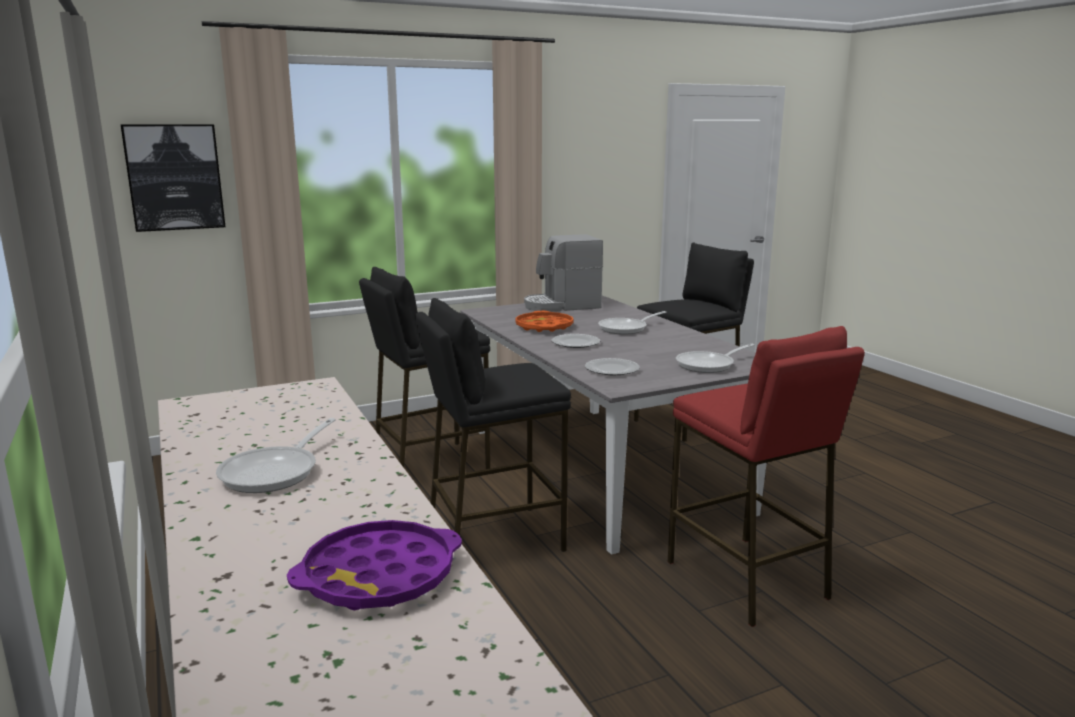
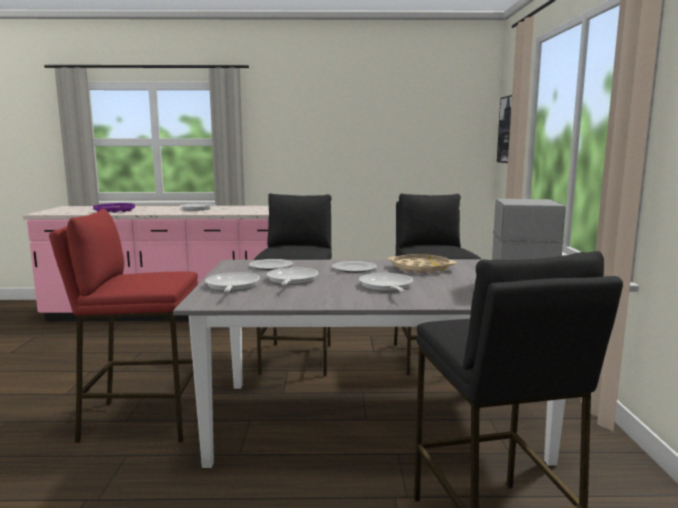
camera: 115 degrees right, 5 degrees down
(544, 327) = (421, 268): orange tray -> beige tray
(655, 353) = (291, 281): none -> frying pan

